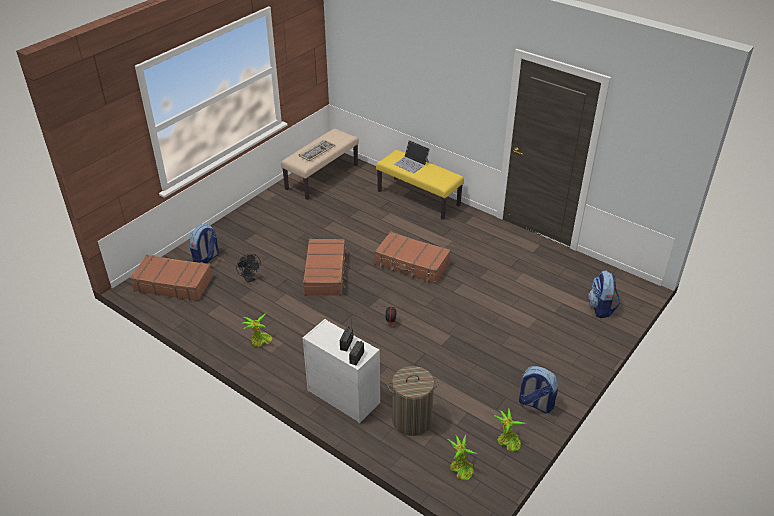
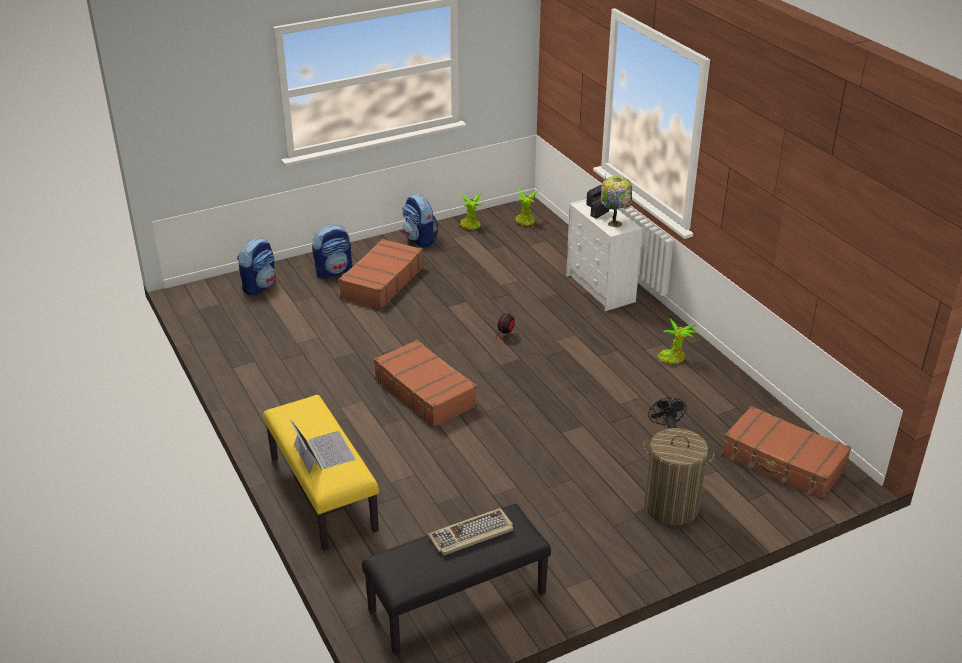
camera: 155 degrees left, 5 degrees down
(206, 259) = (727, 489): backpack -> backpack (334, 271)
(322, 177) = (457, 603): beige bench -> black bench
(326, 273) = (551, 414): brown suitcase -> brown suitcase (381, 282)
(328, 336) = (614, 223): none -> table lamp
(412, 420) = (544, 257): laundry basket -> laundry basket (671, 507)

